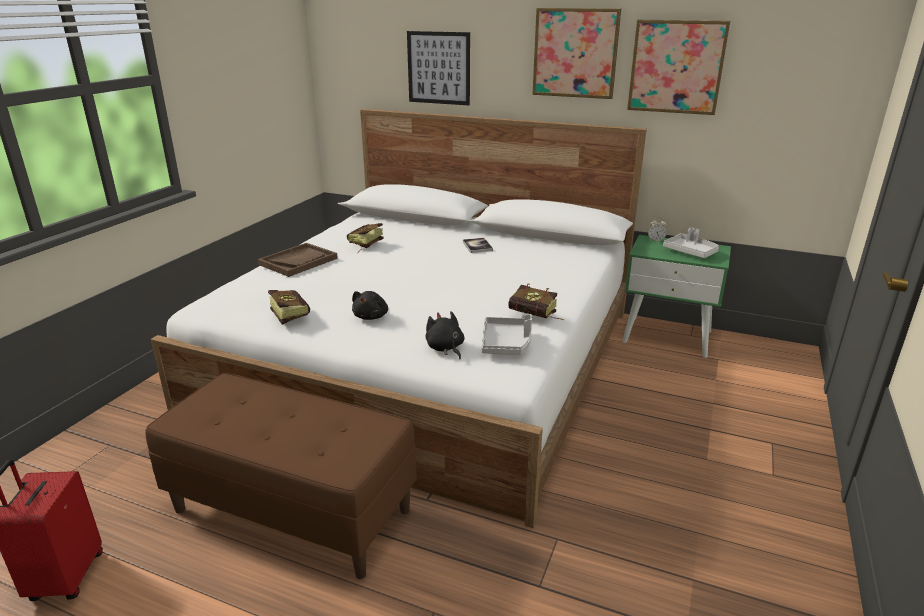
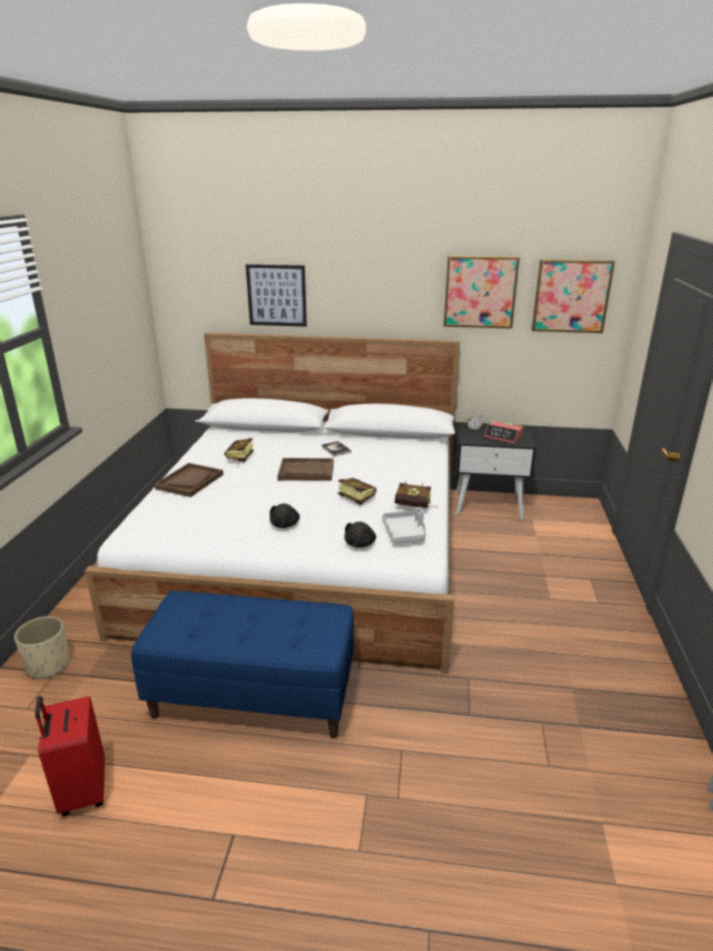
camera: 15 degrees left, 0 degrees up
(108, 436) = (48, 665): none -> beige planter
(288, 315) = (214, 532): book -> book (354, 497)
(294, 510) = (254, 696): brown bench -> blue bench
(429, 264) = (306, 471): none -> brown tray
(445, 348) = (360, 543): black plush toy -> black plush toy turned 120 degrees counterclockwise
(575, 53) = (397, 282): picture -> picture (571, 296)
(667, 336) = (489, 505): green nightstand -> black nightstand
(690, 252) = (503, 437): grey tray -> alarm clock

